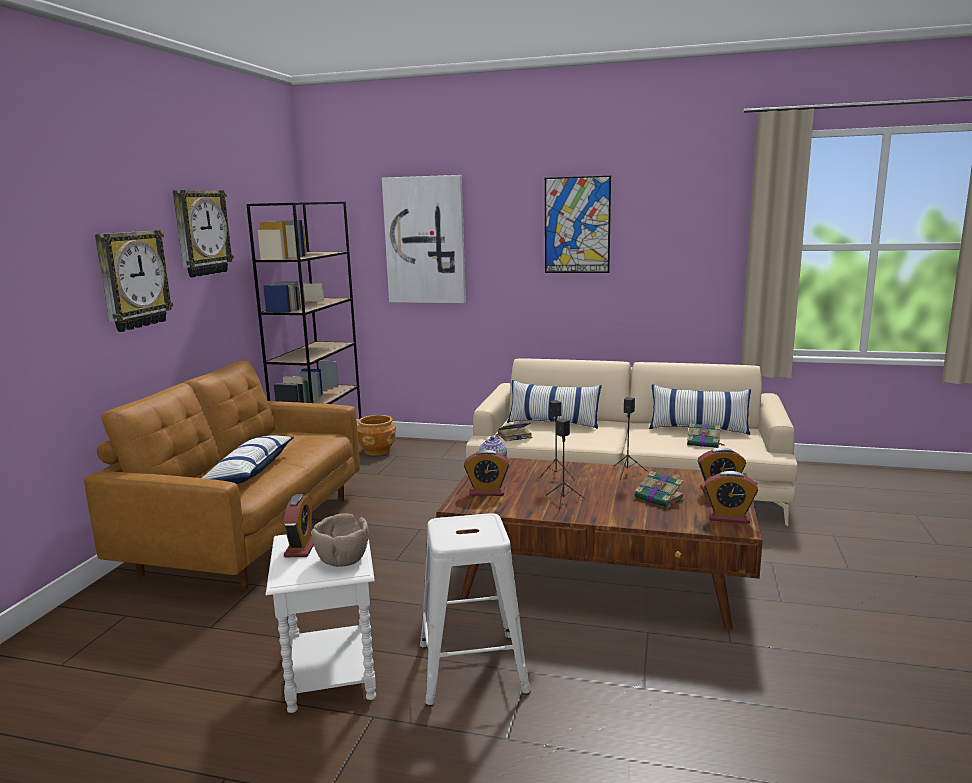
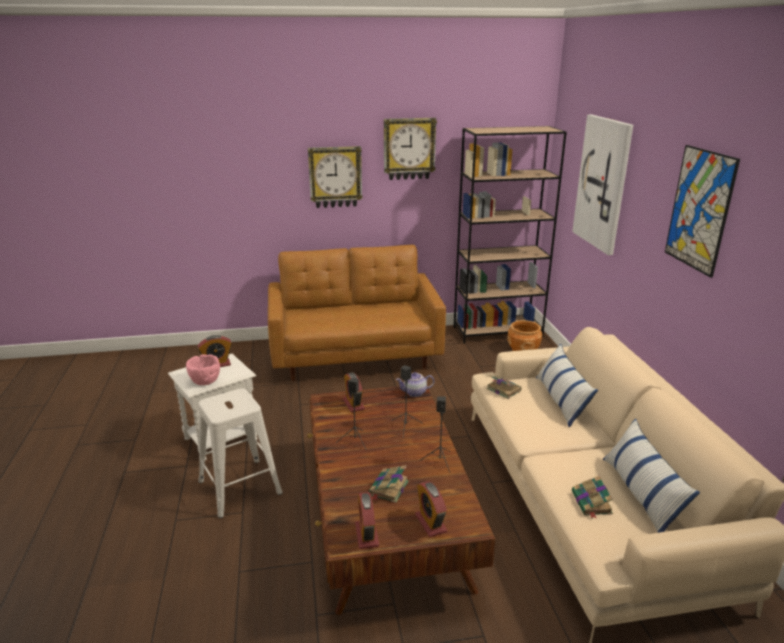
camera: 65 degrees right, 10 degrees up
(249, 472) = (336, 318): pillow -> none
(342, 560) = (204, 380): brown bowl -> pink bowl

